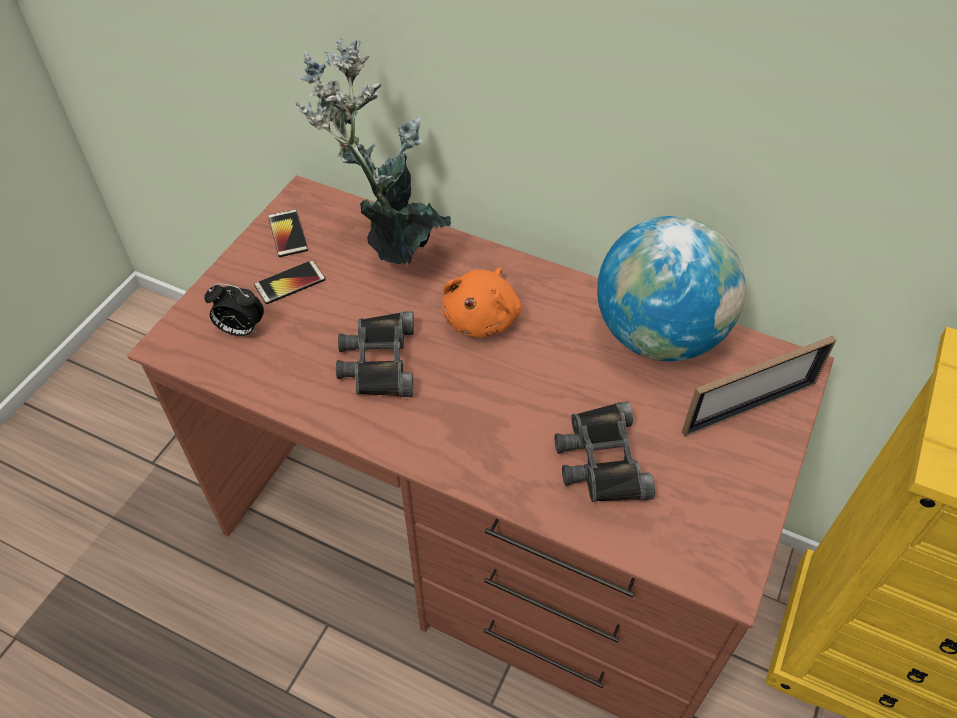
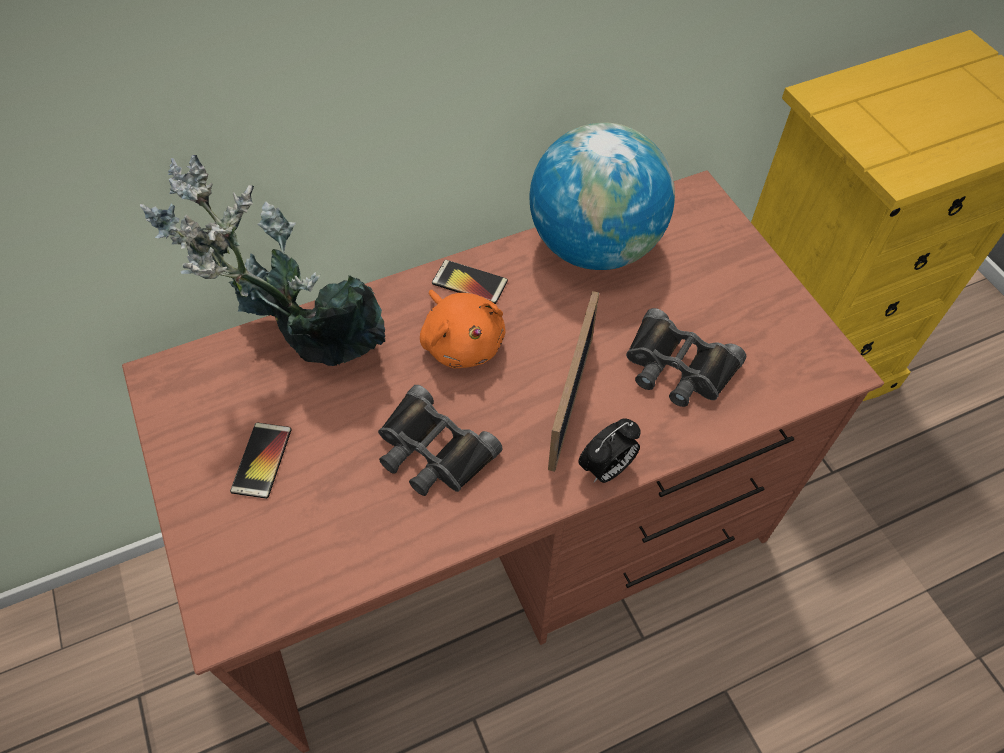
camera: 50 degrees left, 5 degrees up
(240, 330) = (277, 541): alarm clock -> alarm clock (606, 469)
(288, 234) = (195, 421): phone -> phone (469, 282)
(749, 408) = (708, 247): picture frame -> picture frame (570, 400)

